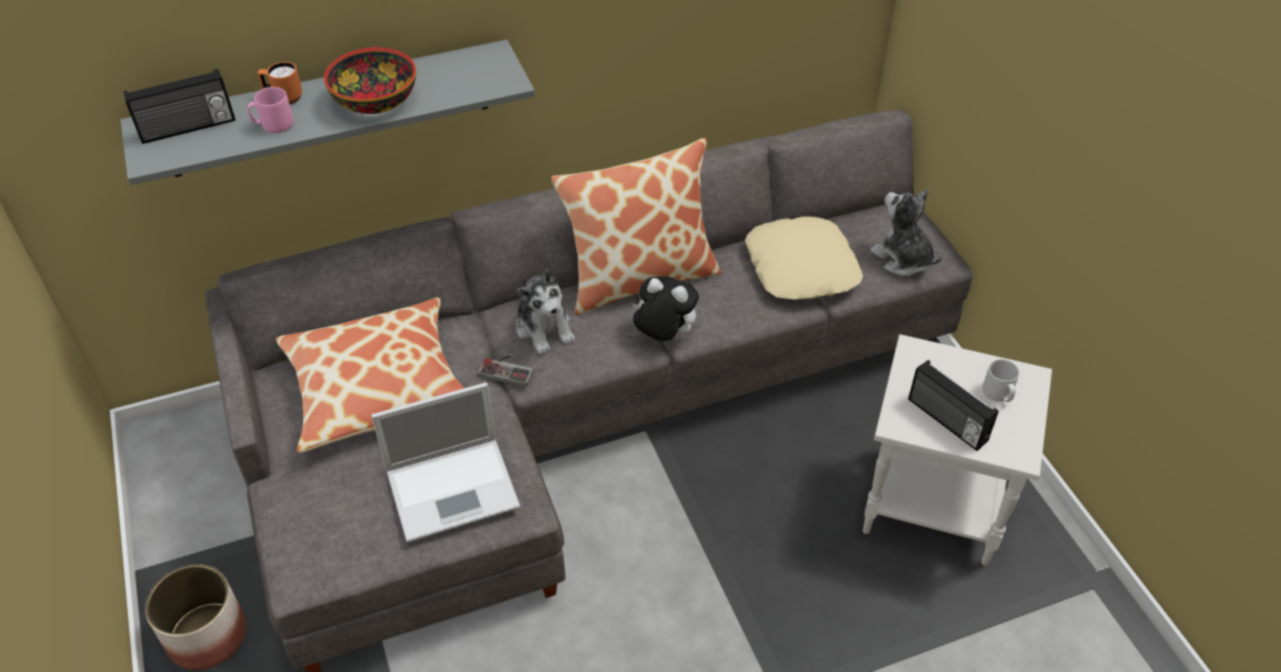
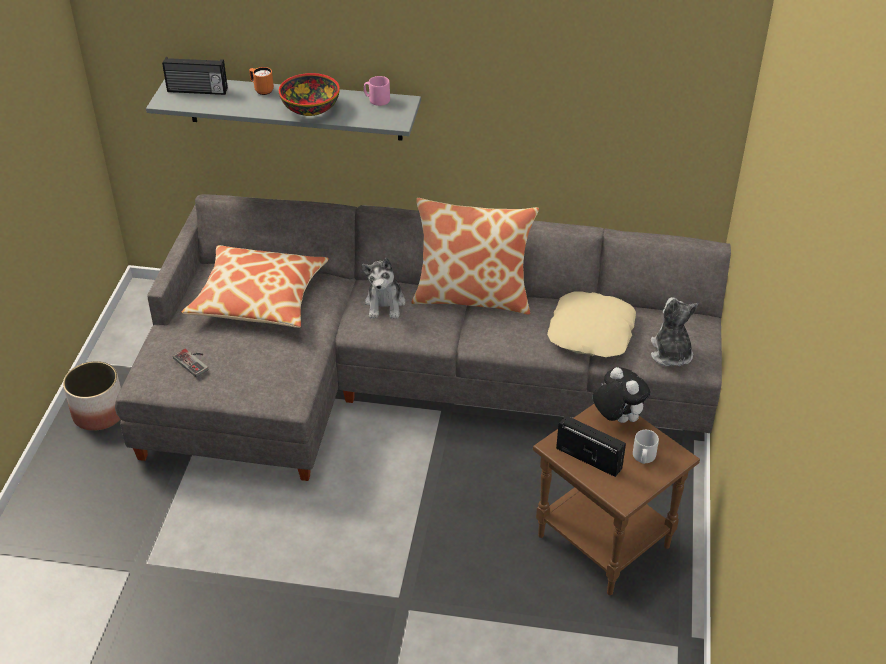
camera: 30 degrees right, 5 degrees down
(273, 124) = (243, 103): pink mug -> pink mug (377, 100)
(455, 488) = (258, 372): laptop -> none
(508, 369) = (344, 319): game controller -> game controller (194, 361)
(663, 336) = (459, 338): plush toy -> plush toy (616, 418)
(930, 507) = (601, 542): white side table -> brown side table
(946, 421) = (589, 458): radio -> radio turned 135 degrees clockwise

